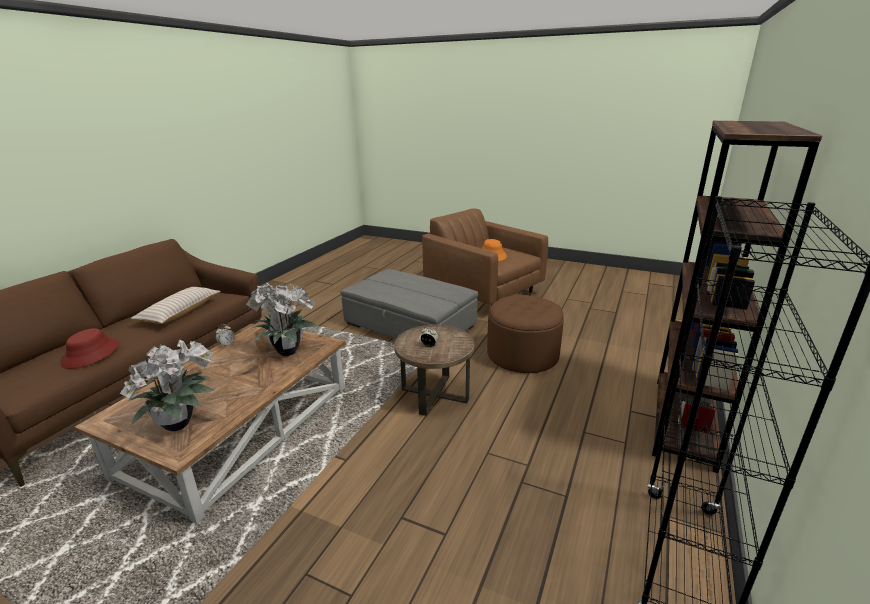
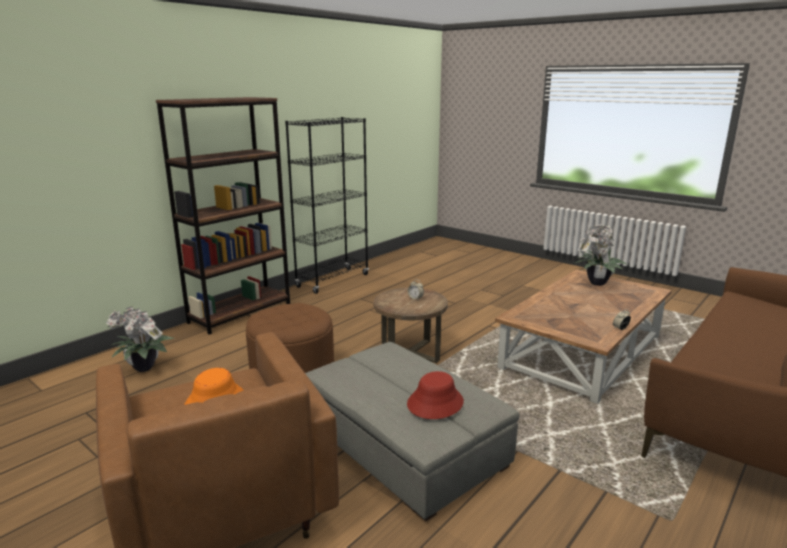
camera: 165 degrees left, 5 degrees down
(91, 354) = (740, 316): red hat -> red hat (435, 403)
(180, 312) = (720, 354): beige pillow -> none
(286, 351) = (551, 315): potted plant -> potted plant (145, 369)

